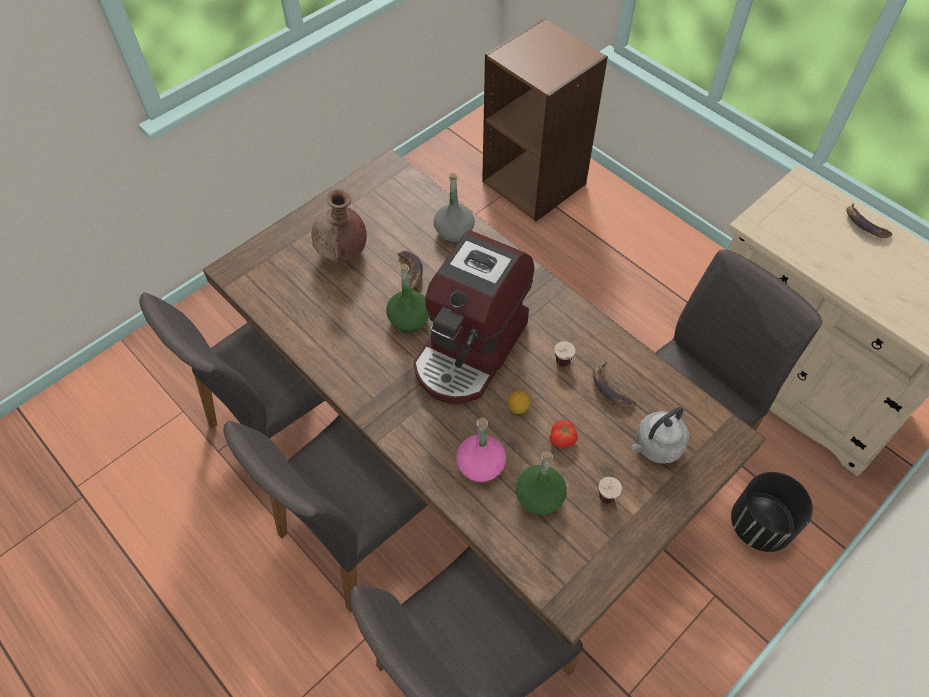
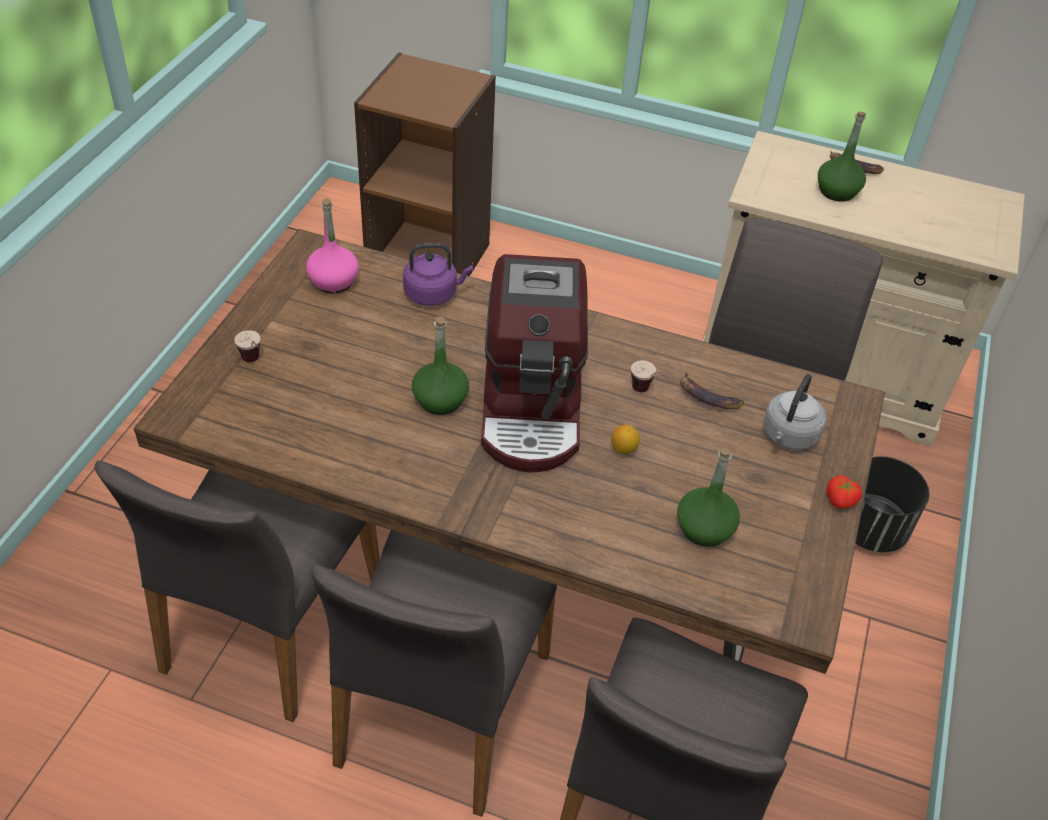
camera: 30 degrees left, 10 degrees down
(342, 253) = (311, 355): brown vase -> none
(409, 274) = (409, 353): banana -> none
(454, 231) = (433, 294): grey bottle -> purple kettle
(481, 465) = (621, 521): pink bottle -> pink bottle (333, 281)
(563, 439) = (691, 462): tomato -> tomato (841, 499)
(608, 505) = (779, 509): cup -> cup (254, 363)
(833, 243) = (836, 191): none -> green bottle

